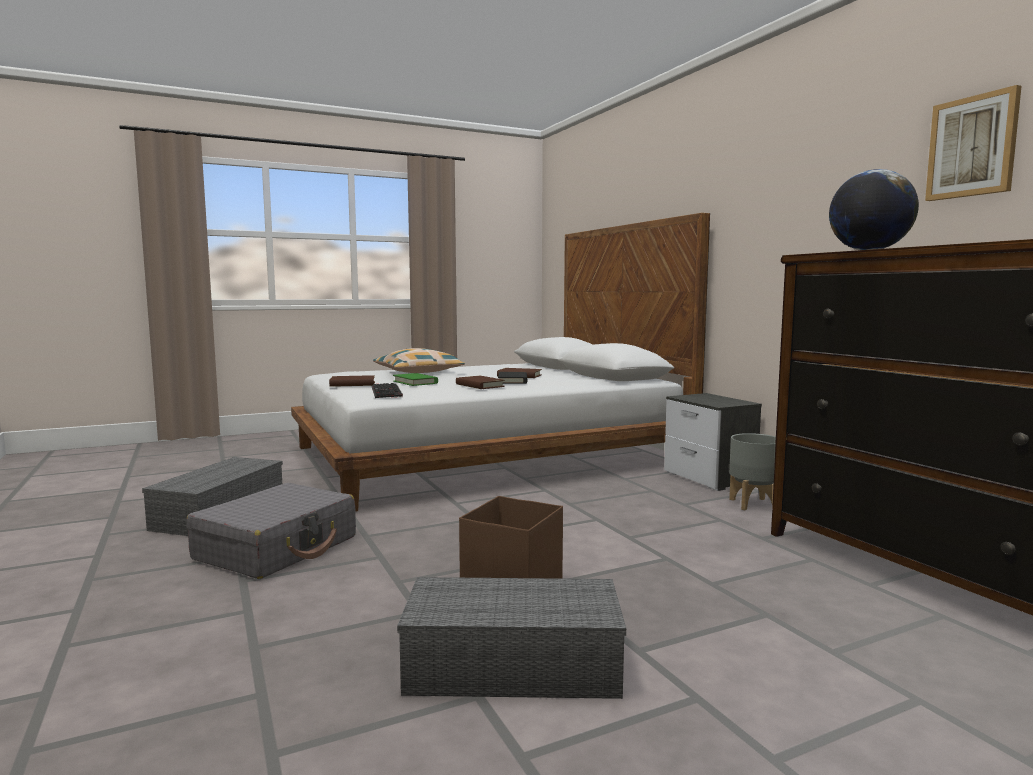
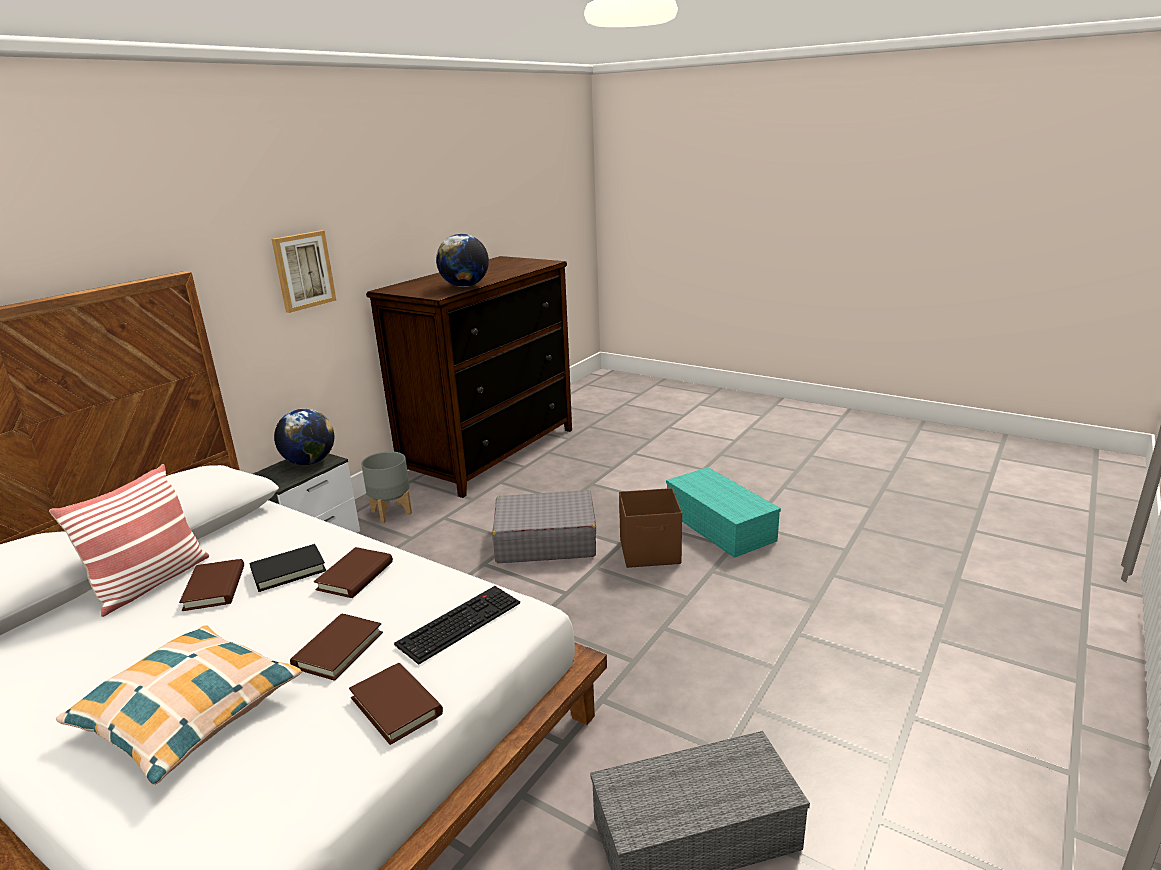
camera: 120 degrees left, 15 degrees up
(277, 548) = (713, 695): grey suitcase -> grey suitcase (545, 541)
(415, 382) = (338, 650): green book -> brown book
(509, 667) = (721, 525): grey storage box -> turquoise storage box
(548, 373) = (151, 582): none -> pillow
(722, 401) = (309, 462): none -> globe
(972, 147) = (404, 209): picture -> picture (303, 270)

